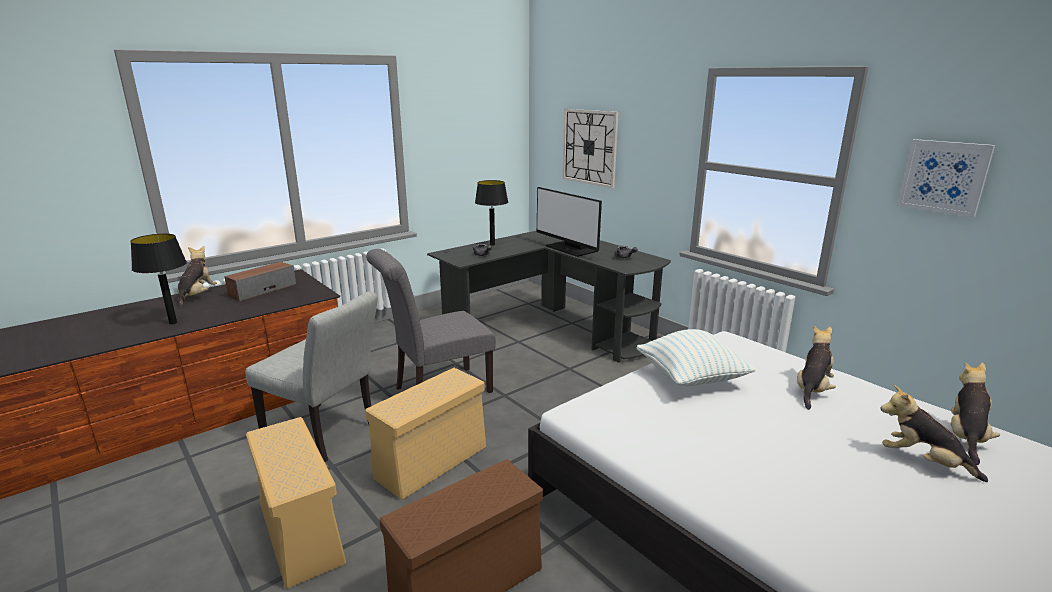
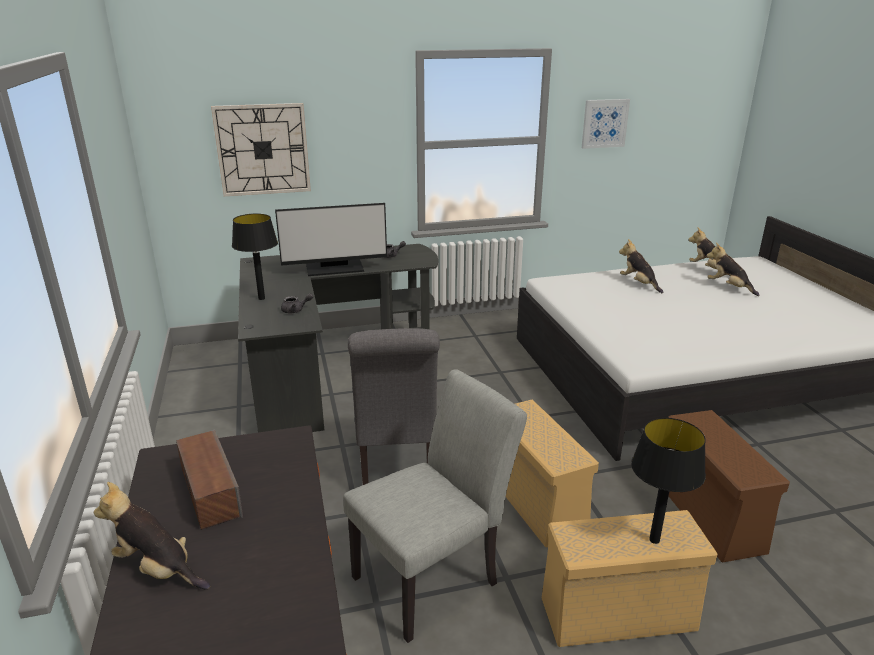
camera: 65 degrees left, 5 degrees up
(173, 323) = (280, 594): black table lamp -> black table lamp (654, 540)
(691, 379) = (606, 311): pillow -> none
(923, 462) = (728, 287): plush toy -> plush toy turned 75 degrees clockwise

